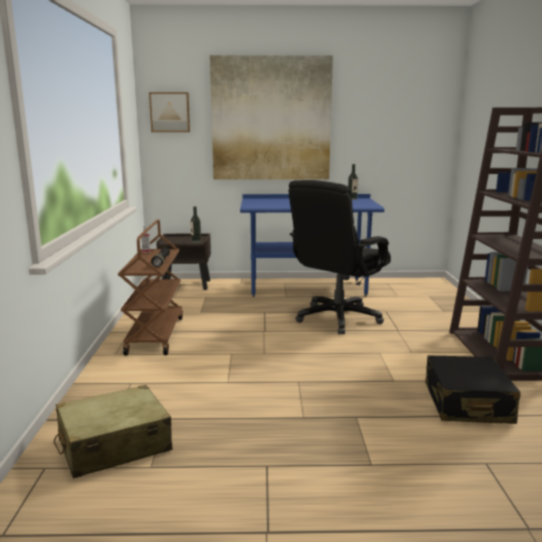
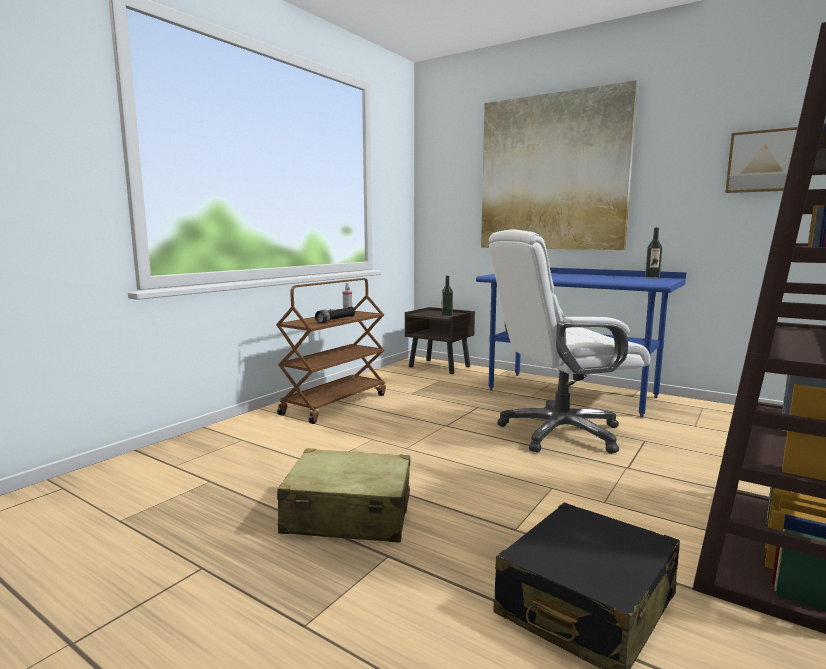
camera: 35 degrees right, 5 degrees down
(114, 445) = (133, 489): beige suitcase -> beige suitcase (348, 514)
(170, 112) = (444, 172): picture -> picture (762, 161)
(338, 318) = (559, 433): black office chair -> white office chair

